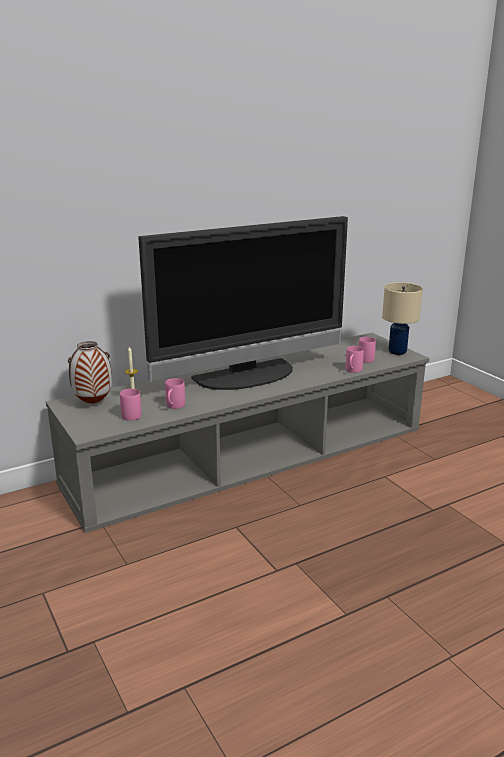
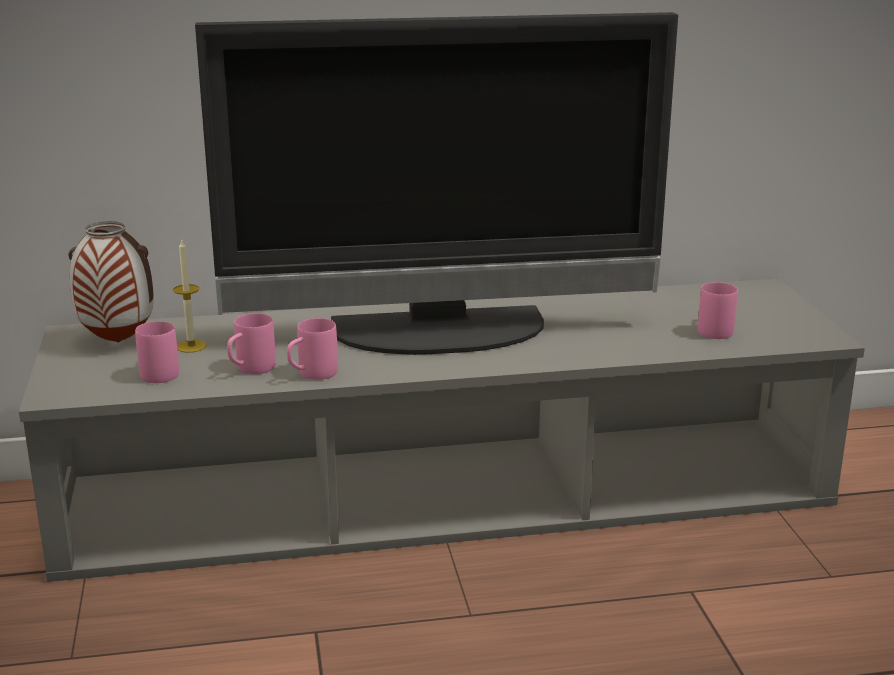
camera: 20 degrees right, 0 degrees up
(352, 371) = (665, 351): pink mug -> pink mug (311, 375)
(397, 352) = (798, 327): beige table lamp -> none

